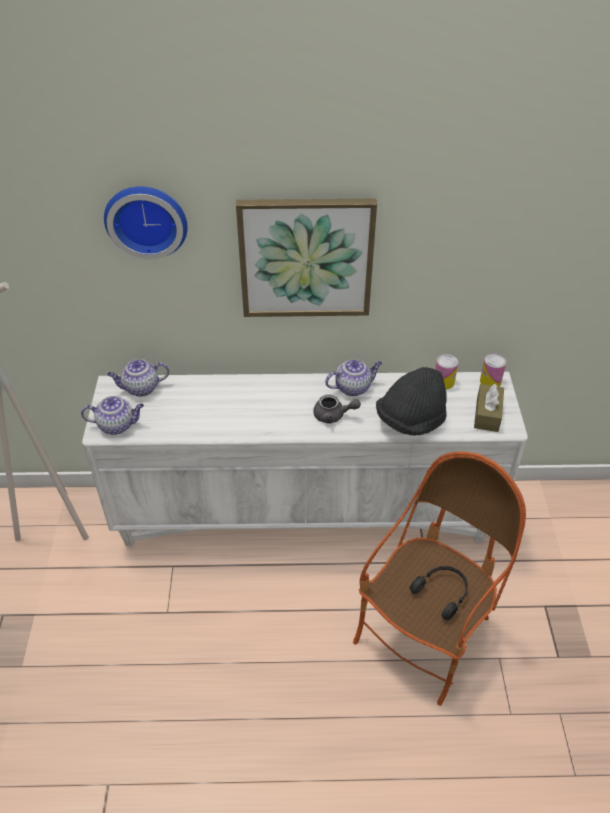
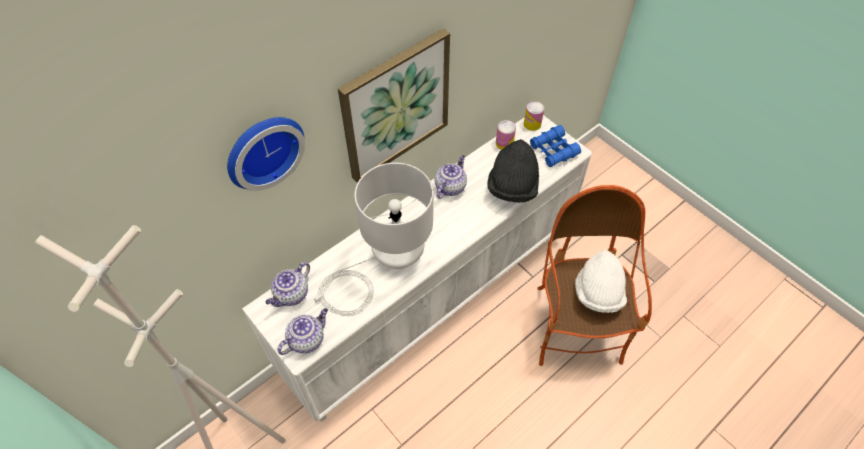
camera: 40 degrees left, 10 degrees up
(223, 411) = (378, 269): none -> white table lamp
(333, 415) = (459, 218): grey teapot -> none
(442, 593) = (598, 293): black headphones -> white hat
(487, 414) = (553, 150): brown tissue box -> blue binoculars

